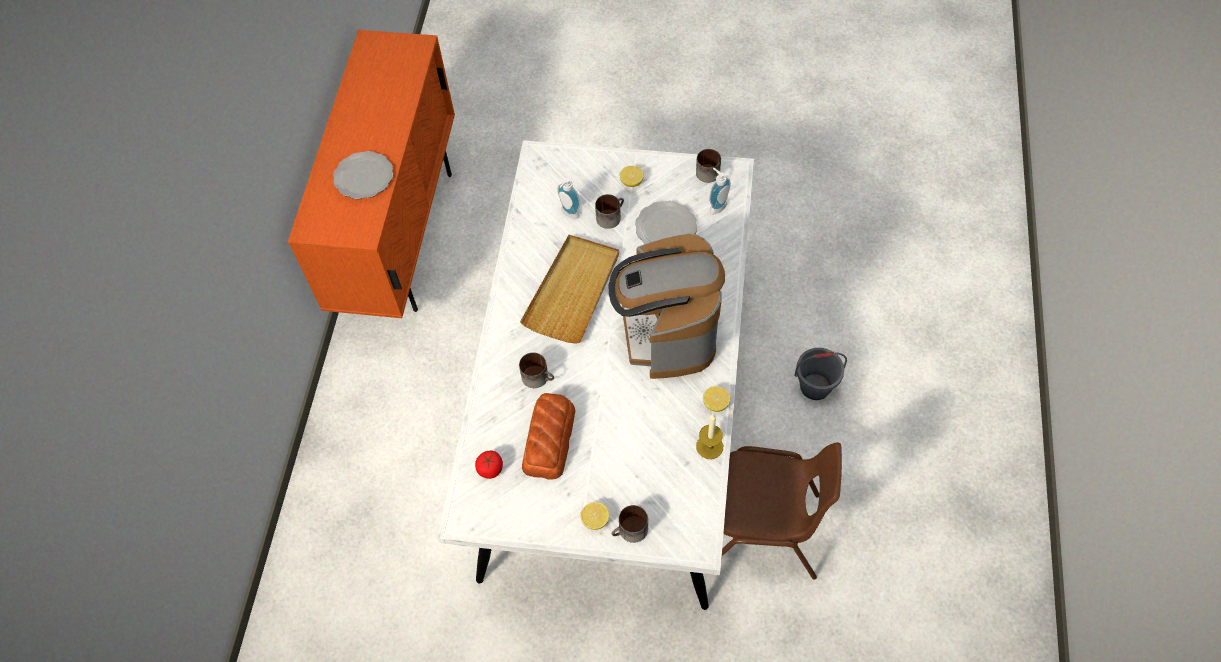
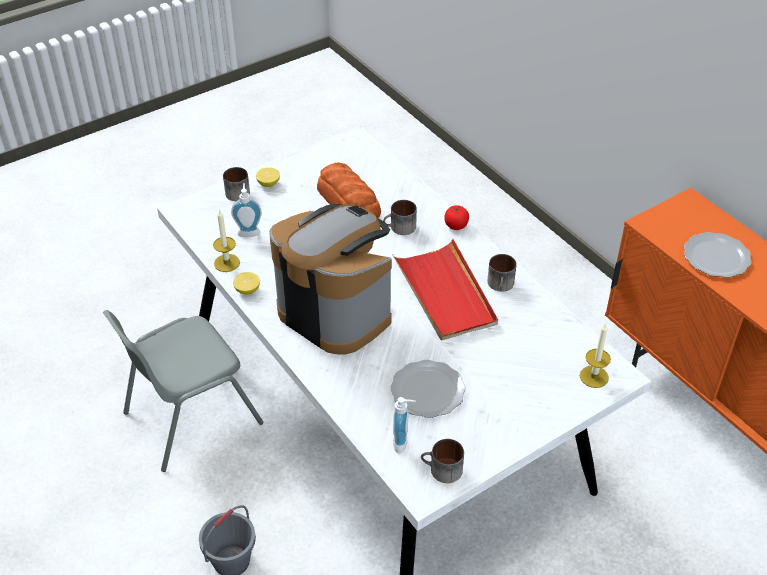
camera: 135 degrees right, 15 degrees down
(490, 469) = (368, 168): tomato -> tomato (456, 225)
(553, 165) = (594, 376): none -> candle
(568, 214) = (524, 345): soap dispenser -> soap dispenser (249, 231)
(573, 291) = (445, 293): beige tray -> red tray
(610, 216) = (488, 368): mug -> mug (501, 285)
(631, 182) = (506, 410): lemon -> none
(764, 530) = (190, 417): brown chair -> grey chair

